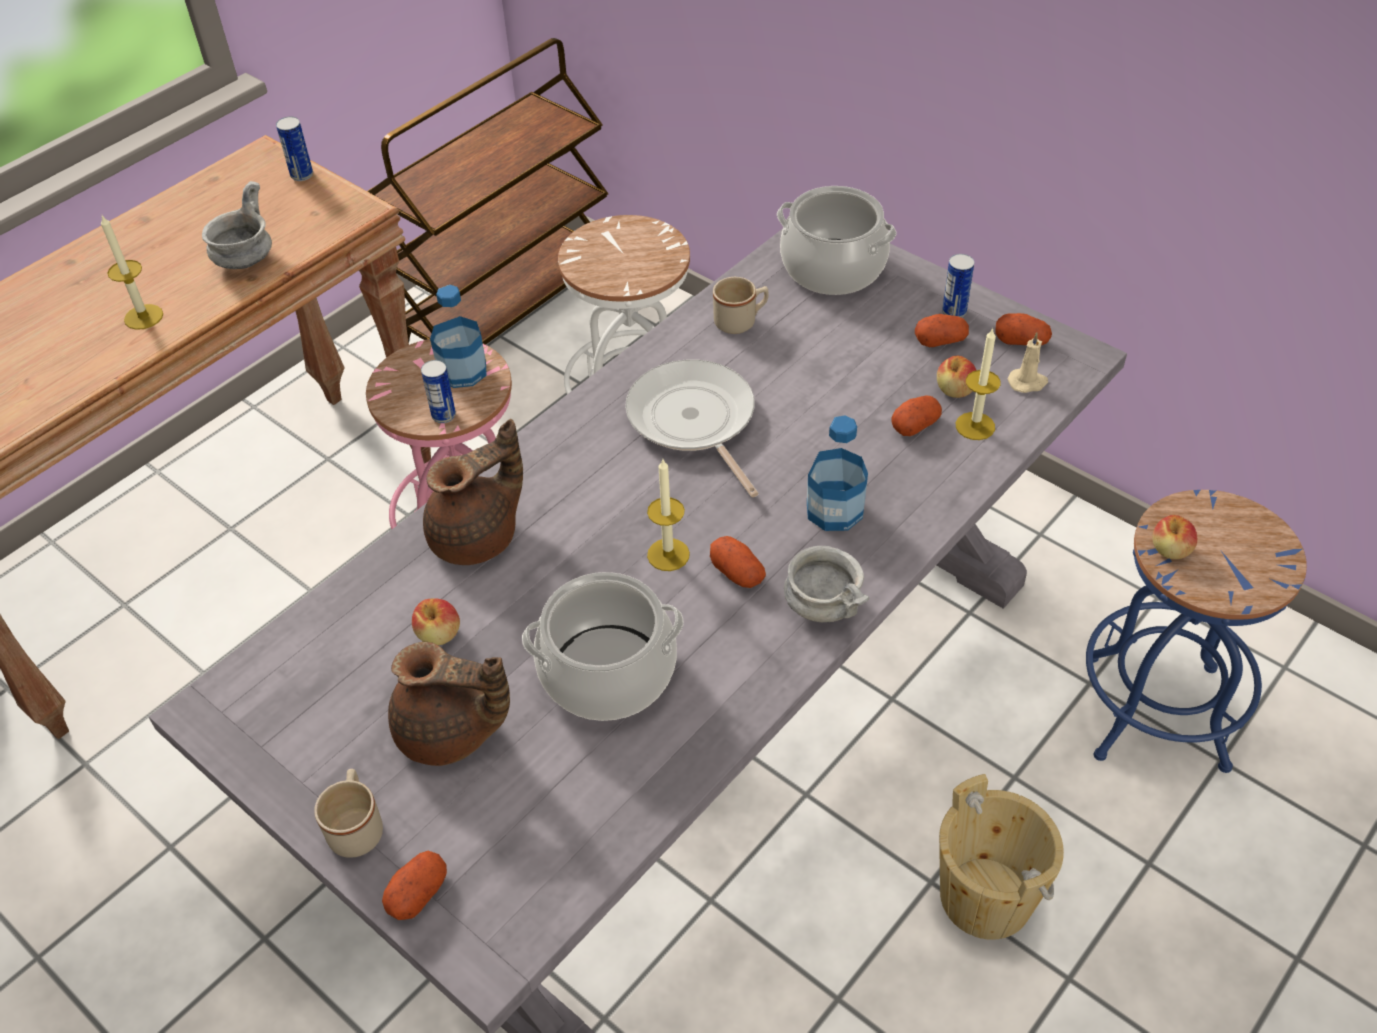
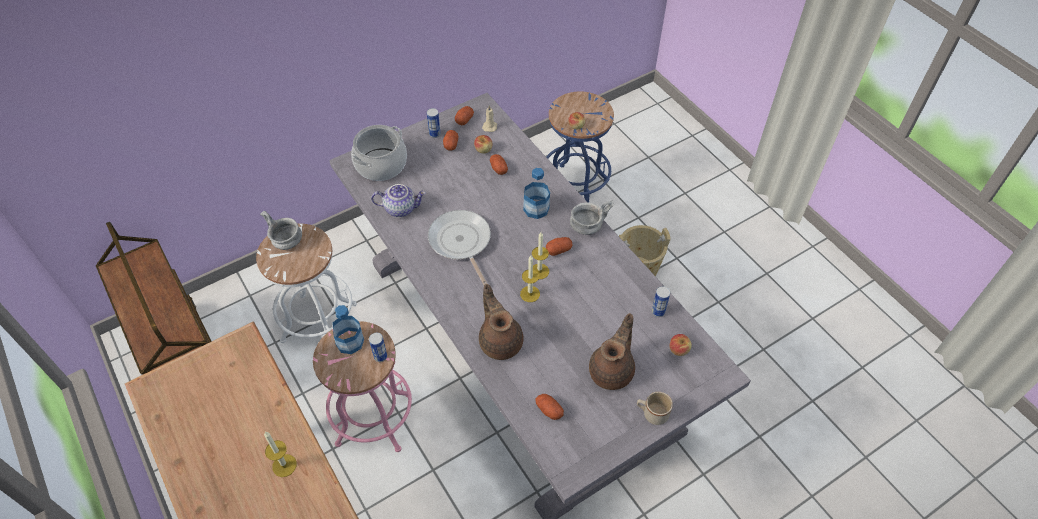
camera: 75 degrees left, 5 degrees up
(244, 259) = (257, 405): grey bowl -> grey bowl (286, 241)
(302, 175) = (187, 366): can -> can (658, 312)
(418, 893) = (689, 395): potato -> potato (549, 410)
(439, 634) = (555, 366): apple -> apple (678, 349)
(608, 671) = (597, 307): cooking pot -> none
(694, 421) = (461, 242): frying pan -> frying pan turned 75 degrees clockwise
(741, 321) = (401, 208): beige mug -> teapot
(975, 426) = (507, 150): candle -> candle (530, 294)

